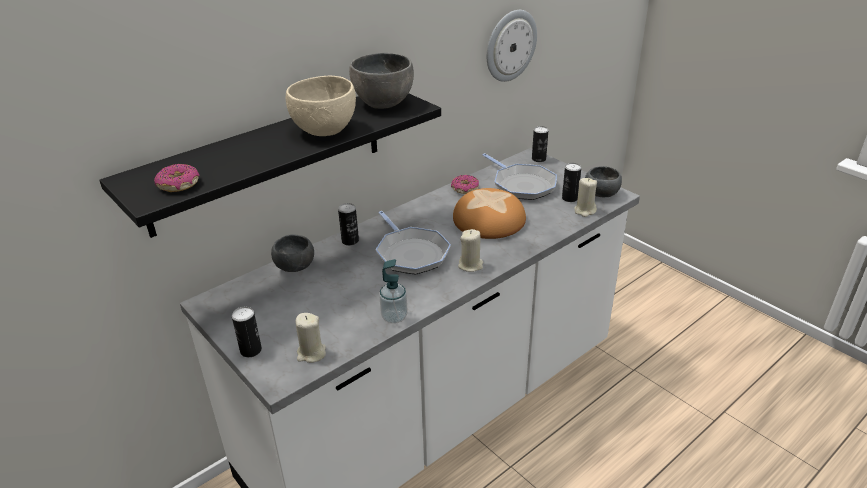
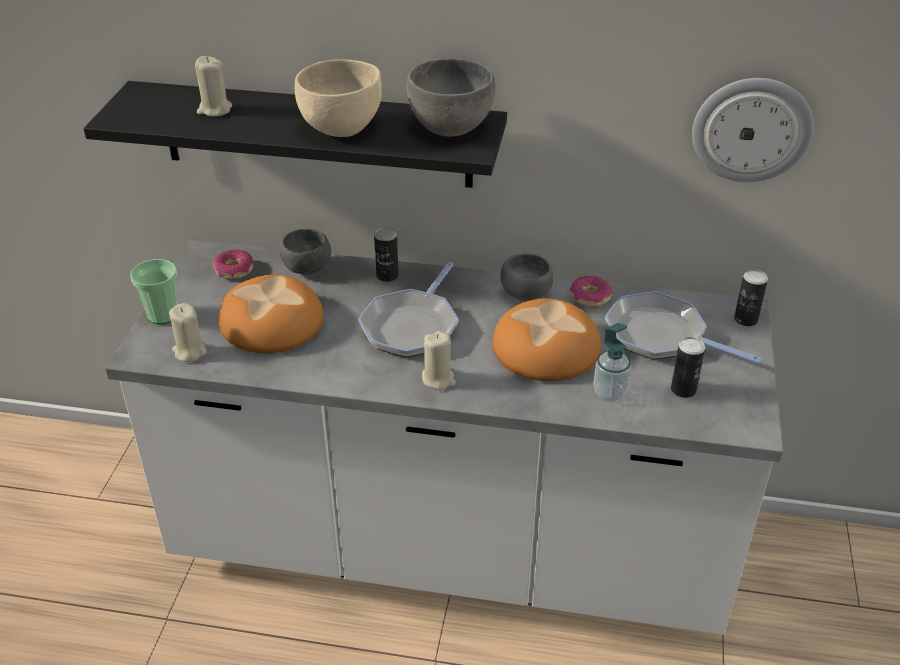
camera: 50 degrees right, 5 degrees up
(179, 185) = (153, 116): donut -> donut (234, 270)
(251, 350) = (163, 315): can -> cup
(331, 304) = (272, 322): none -> bread
(394, 317) = (292, 373): soap dispenser -> soap dispenser (609, 393)
(522, 185) = (660, 335): frying pan -> frying pan turned 105 degrees clockwise
(584, 211) = (670, 416): beige candle -> beige candle (214, 110)
(602, 194) = (733, 414): grey bowl -> grey bowl (525, 294)

